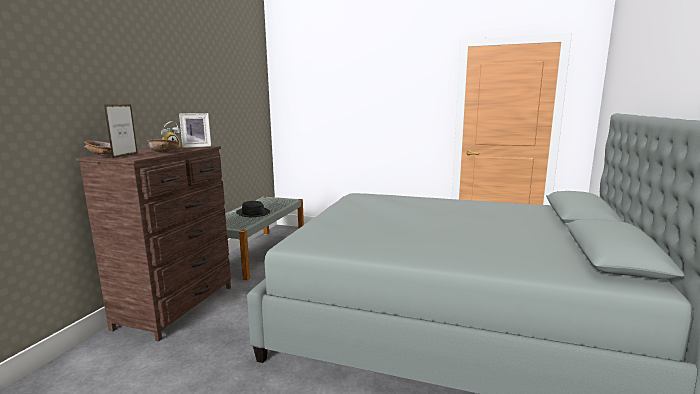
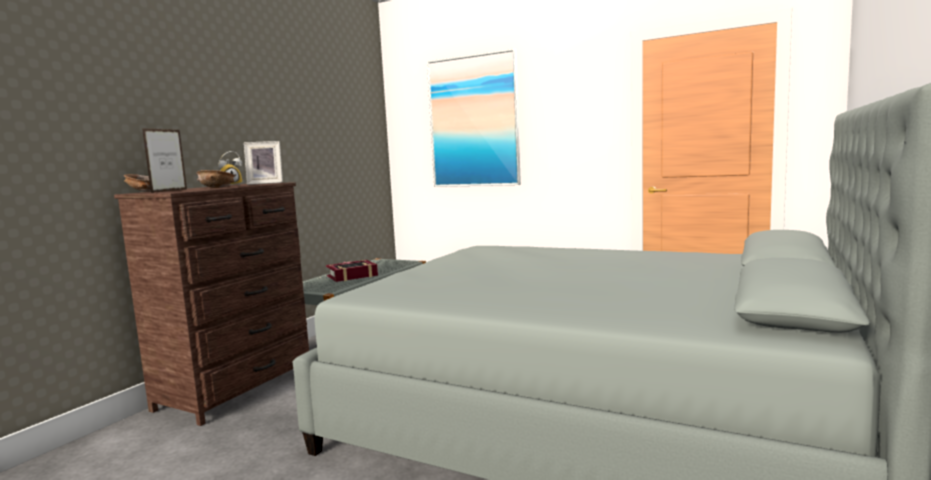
camera: 10 degrees right, 5 degrees down
(253, 213) = (352, 276): black hat -> book
(339, 96) = (473, 121): none -> picture

